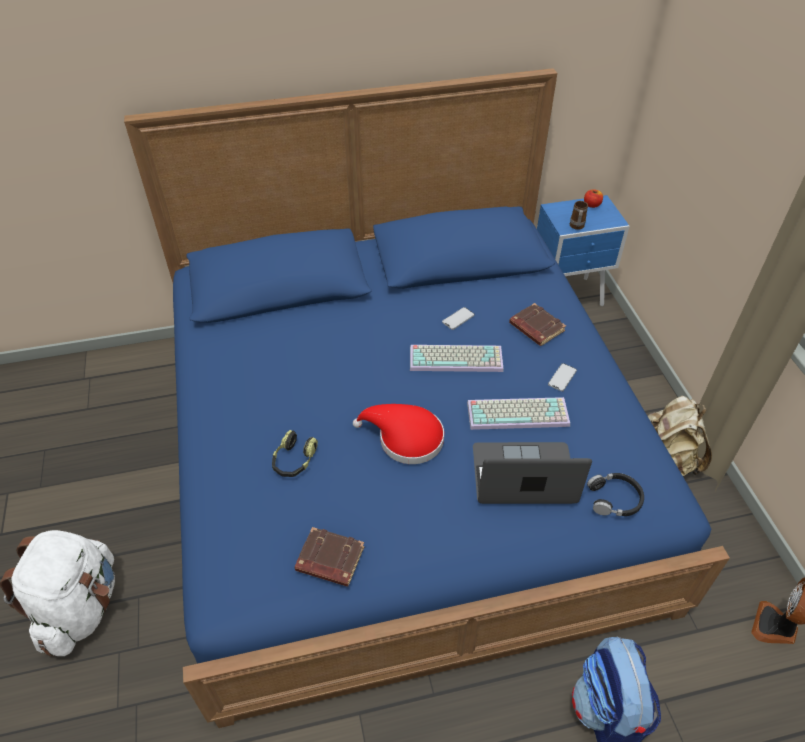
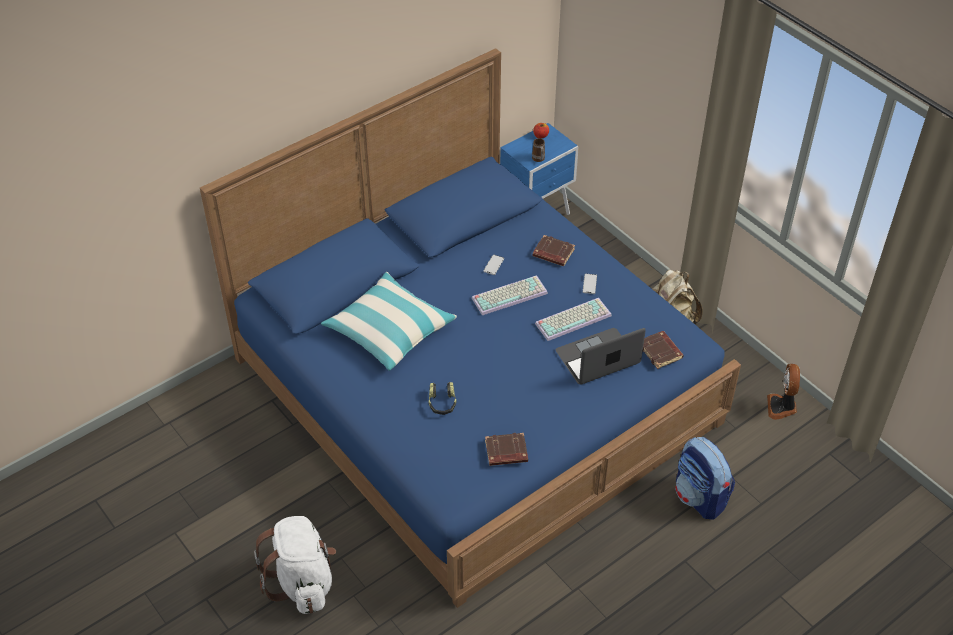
camera: 25 degrees left, 0 degrees up
(295, 352) = (389, 330): none -> pillow
(405, 438) = (508, 362): red hat -> none
(614, 499) = (660, 352): black headphones -> brown book

